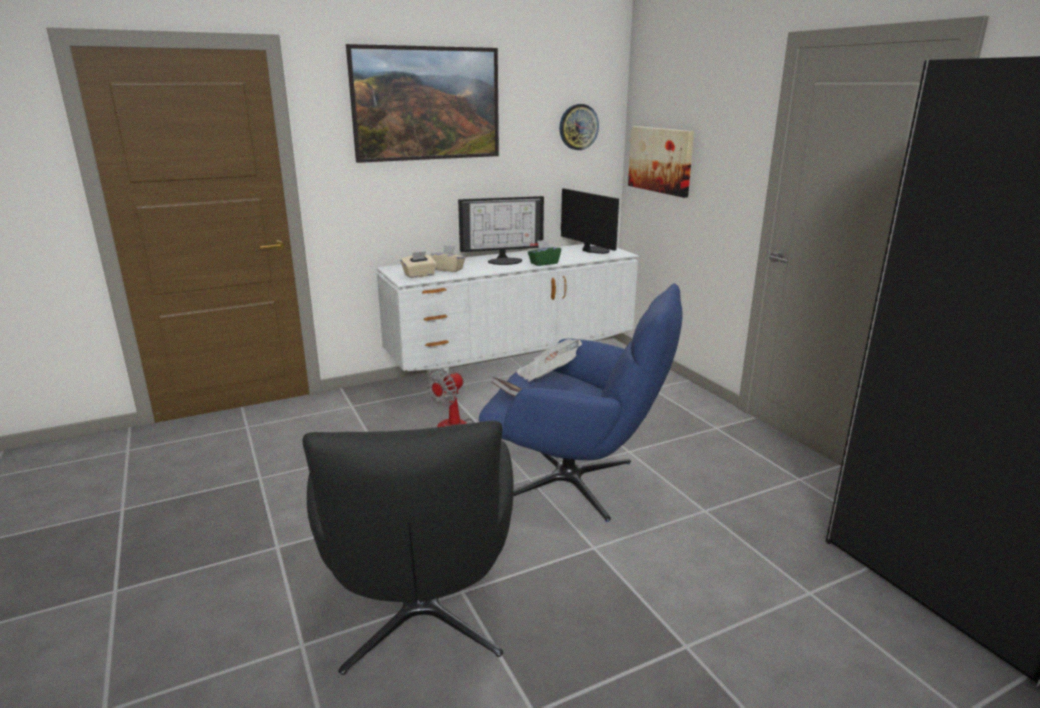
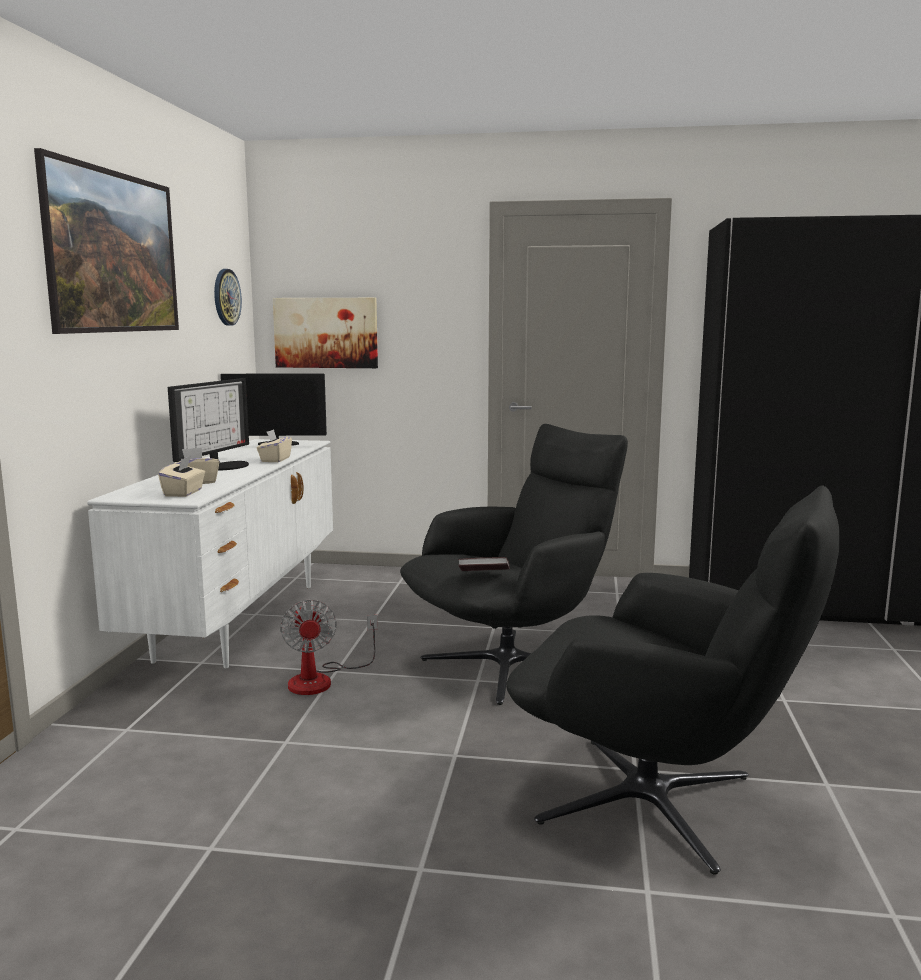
camera: 55 degrees left, 10 degrees down
(544, 263) = (275, 460): green tissue box -> beige tissue box
(547, 375) = (457, 554): newspaper -> none
(573, 482) = (512, 664): blue armchair -> black armchair

